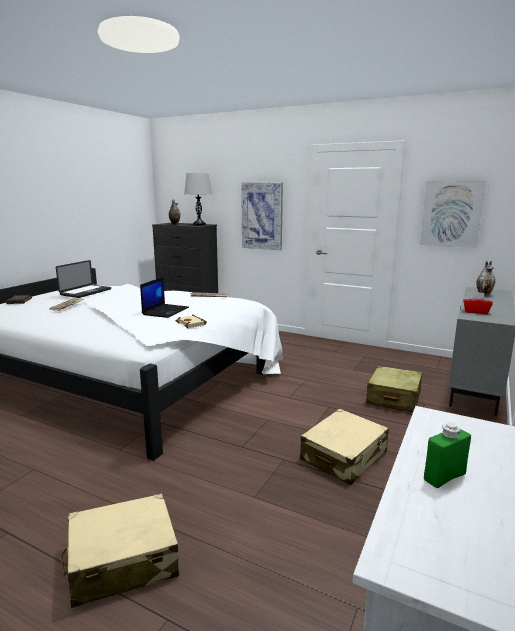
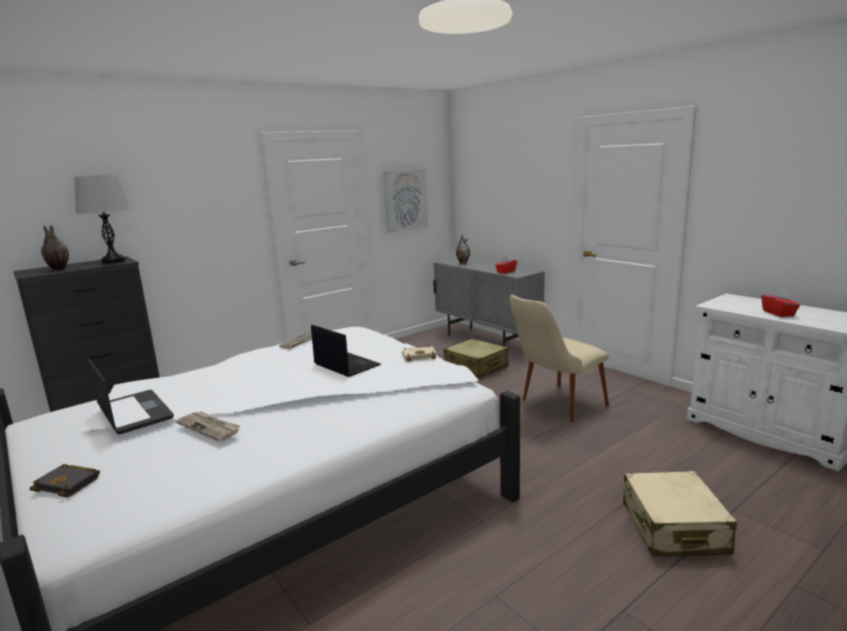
camera: 65 degrees left, 0 degrees up
(262, 216) = (205, 231): picture -> none
(344, 456) = (555, 406): beige suitcase -> beige chair
(444, 477) = (778, 313): green bottle -> red tissue box

